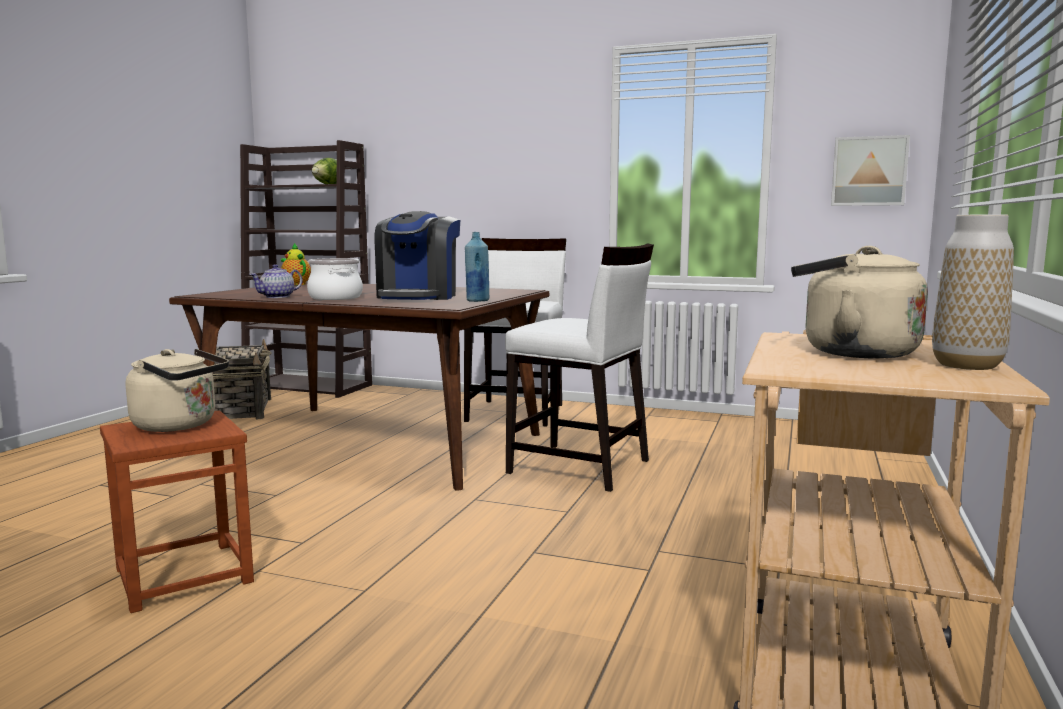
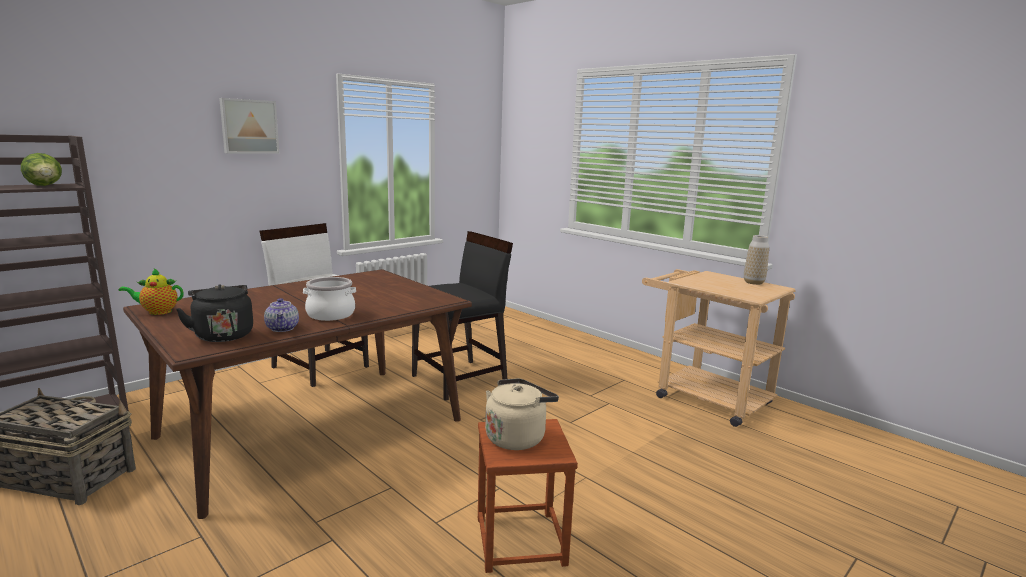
camera: 65 degrees left, 5 degrees up
(247, 293) = (223, 335): none -> black kettle
(418, 297) = (370, 296): coffee machine -> none
(477, 300) = (424, 290): blue bottle -> none
(580, 467) = (460, 379): white chair -> black chair
(851, 352) = (725, 285): beige kettle -> none
(869, 171) = (477, 169): picture -> picture (249, 126)

